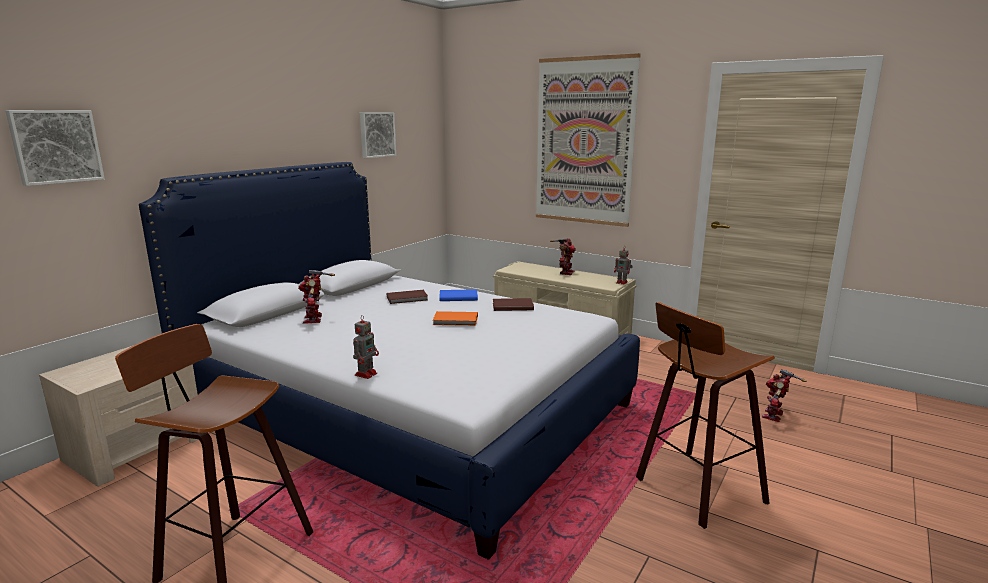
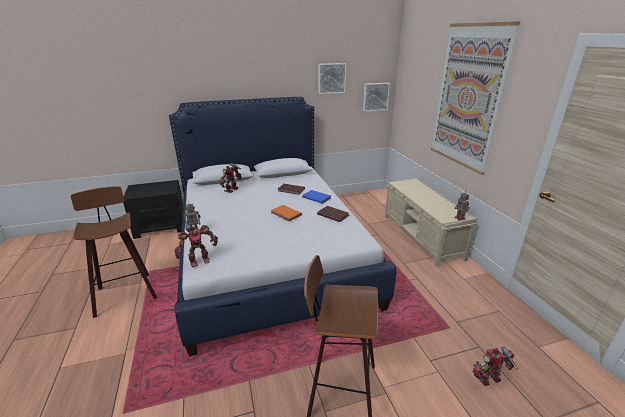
camera: 40 degrees right, 10 degrees up
(56, 146) = (134, 85): picture -> picture (375, 97)
(136, 448) = (161, 226): beige nightstand -> black nightstand
(565, 272) = (432, 196): toy robot -> toy robot (199, 260)

